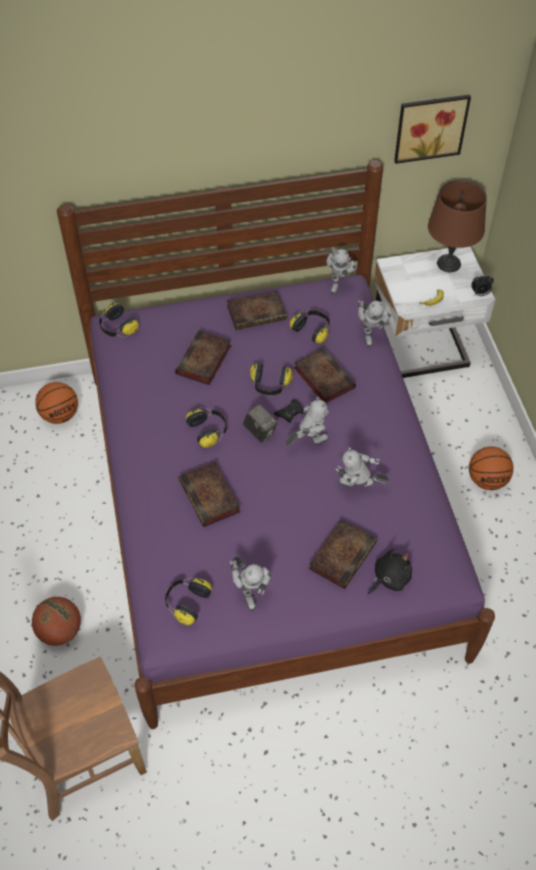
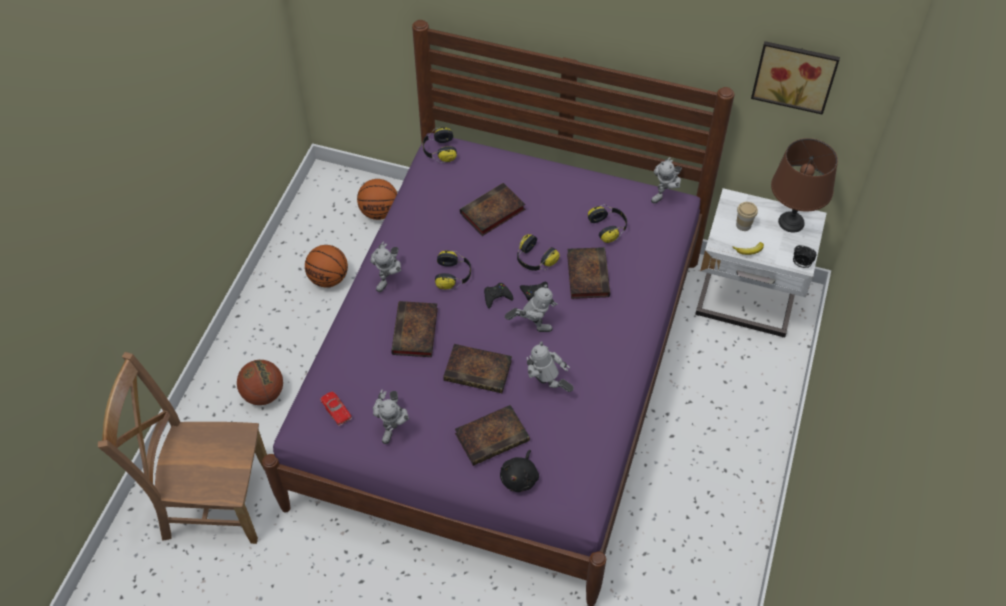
camera: 30 degrees right, 0 degrees up
(186, 603) = (336, 410): headphones -> red toy car
(257, 312) = (570, 190): book -> book (479, 371)
(260, 432) = (497, 297): camera -> black game controller
(369, 334) = (659, 254): toy robot -> toy robot (389, 279)
(389, 578) = (520, 477): black plush toy -> black plush toy turned 120 degrees clockwise
(414, 282) = (743, 225): none -> cup
(487, 480) = (725, 451): basketball -> basketball (328, 278)

